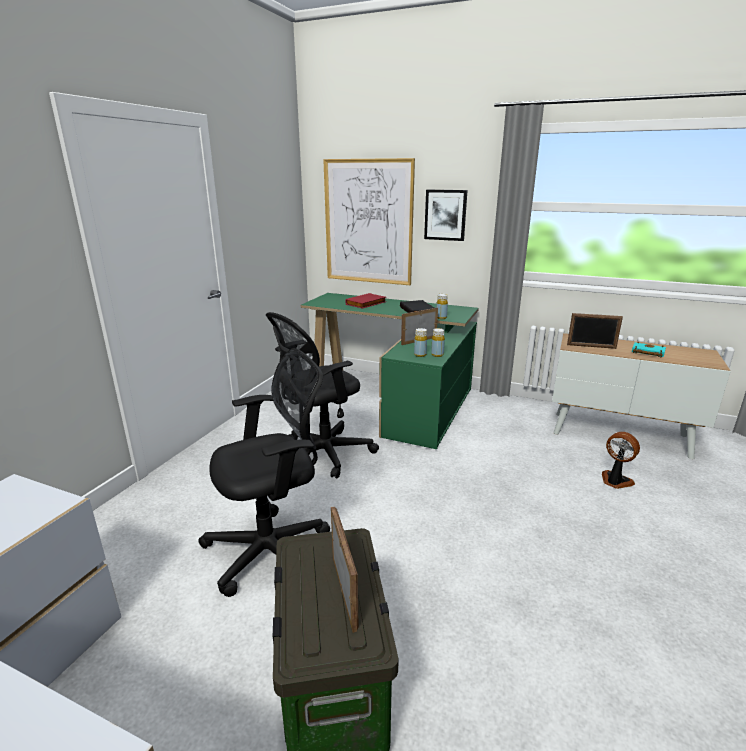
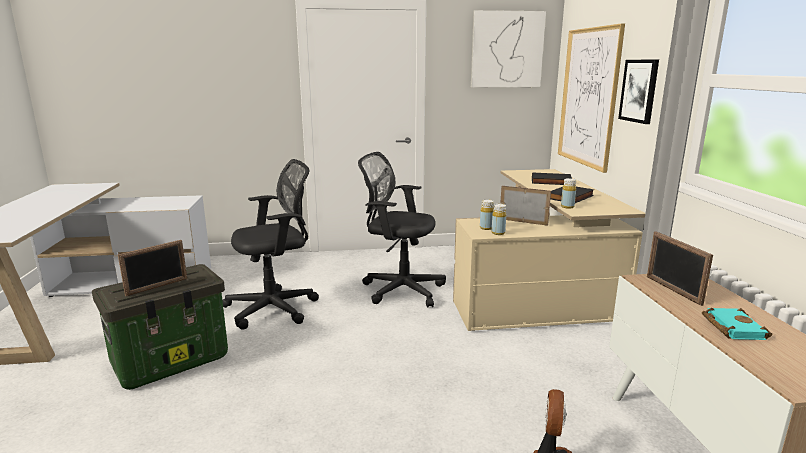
camera: 60 degrees right, 5 degrees down
(272, 177) = (507, 49): none -> picture
(273, 550) = (276, 308): black office chair -> black office chair turned 60 degrees counterclockwise
(366, 303) = (551, 182): red book -> black book
(396, 398) = (539, 291): green desk -> beige desk

